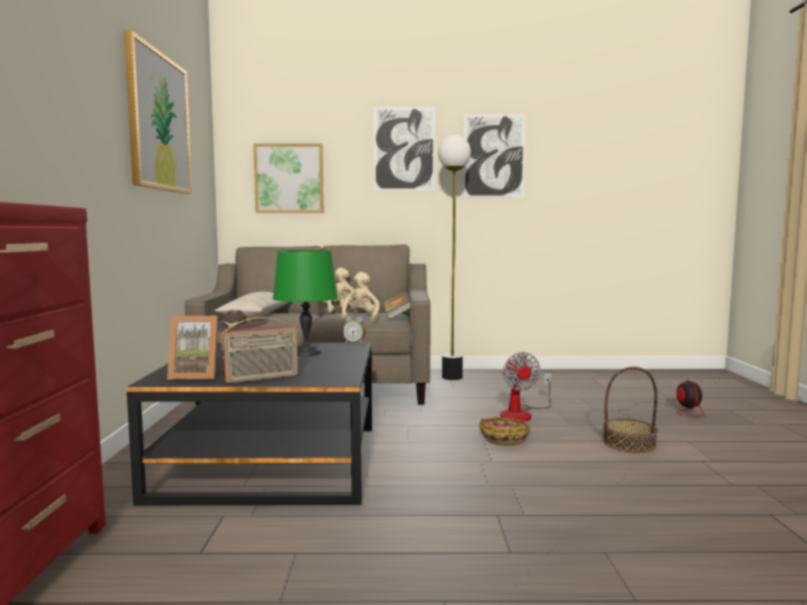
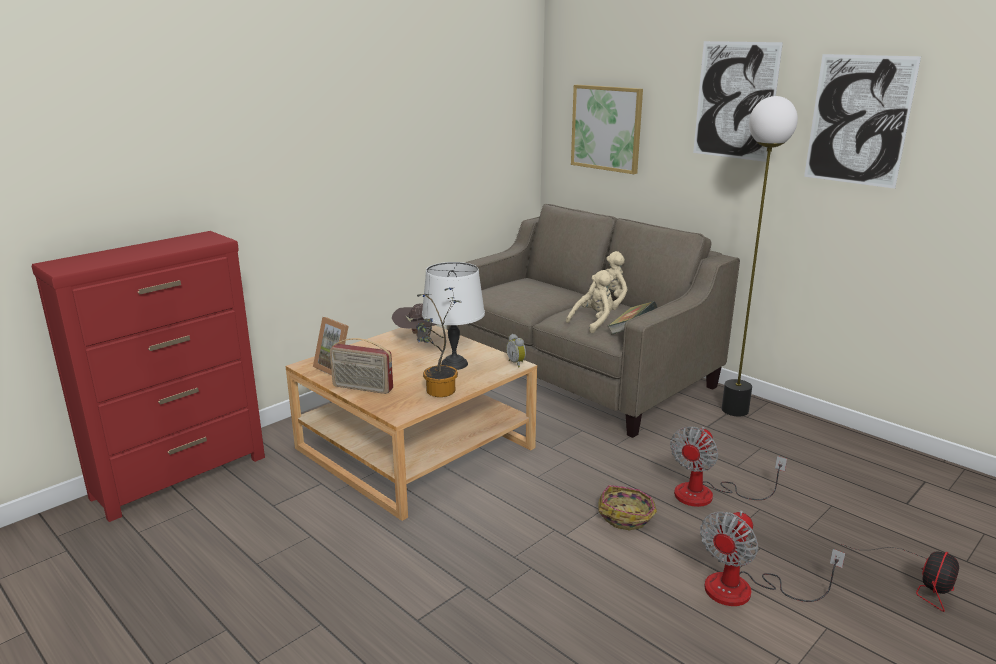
camera: 45 degrees right, 15 degrees up
(159, 122) = (425, 95): picture -> none
(256, 315) = (518, 290): beige pillow -> none
(272, 460) = (415, 448): black coffee table -> beige coffee table
(306, 353) = (453, 364): green table lamp -> white table lamp
(339, 366) = (438, 393): none -> potted plant
(629, 443) = (745, 590): basket -> fan

